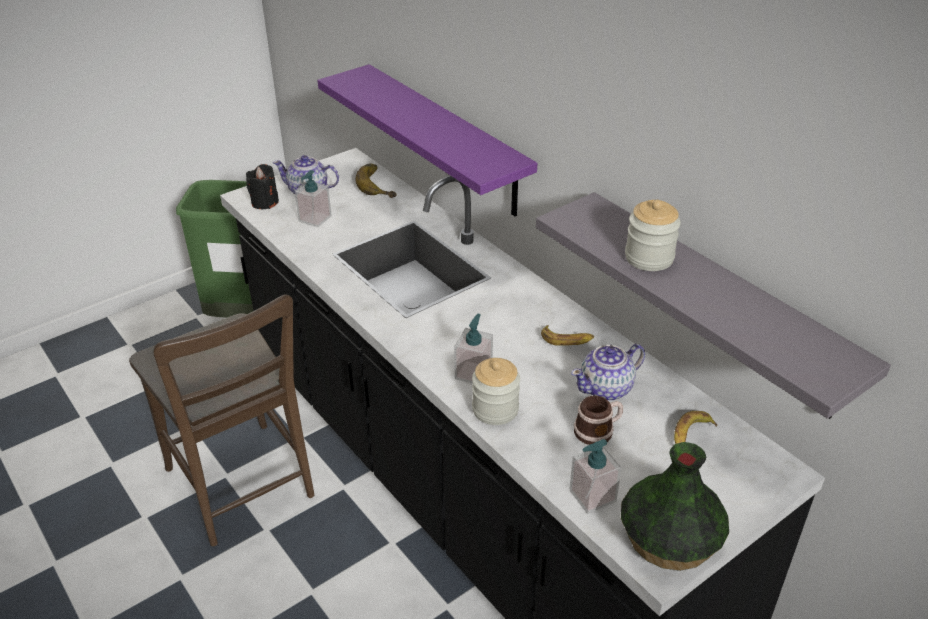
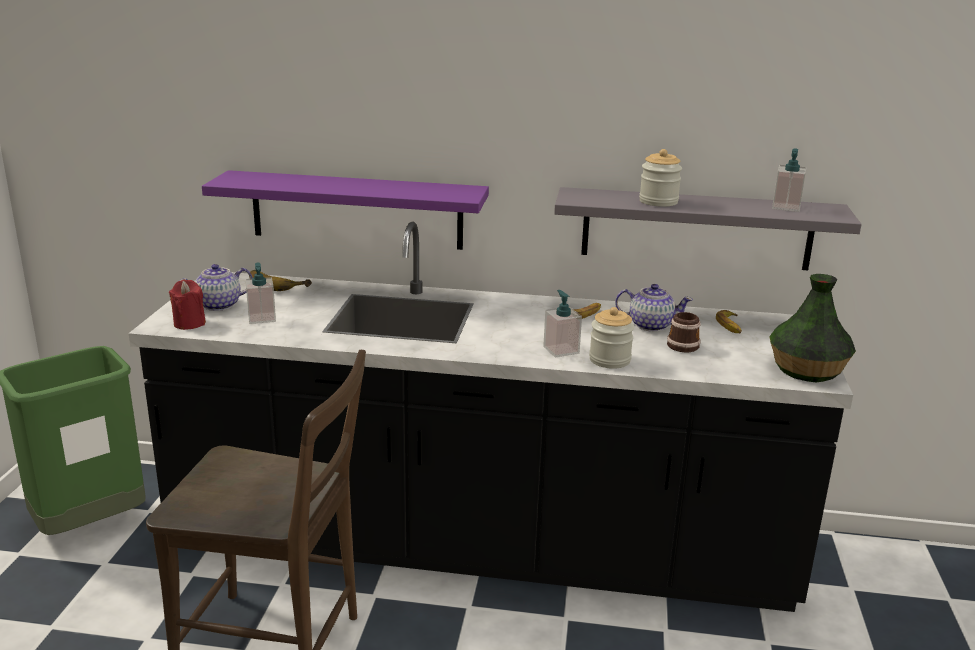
camera: 45 degrees left, 15 degrees down
(265, 202) = (189, 323): black candle -> red candle
(592, 496) = (738, 371): soap dispenser -> soap dispenser (786, 207)
(607, 388) = (650, 325): teapot -> teapot turned 90 degrees counterclockwise

